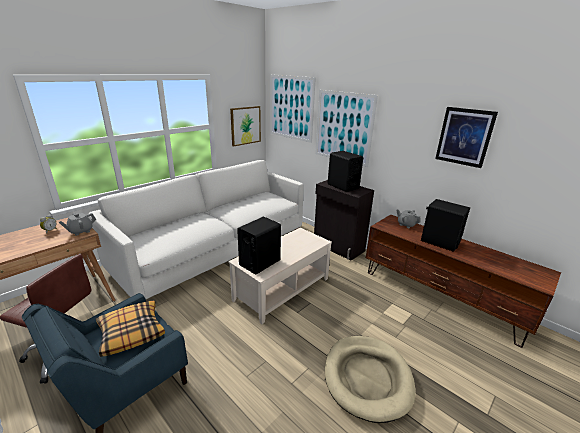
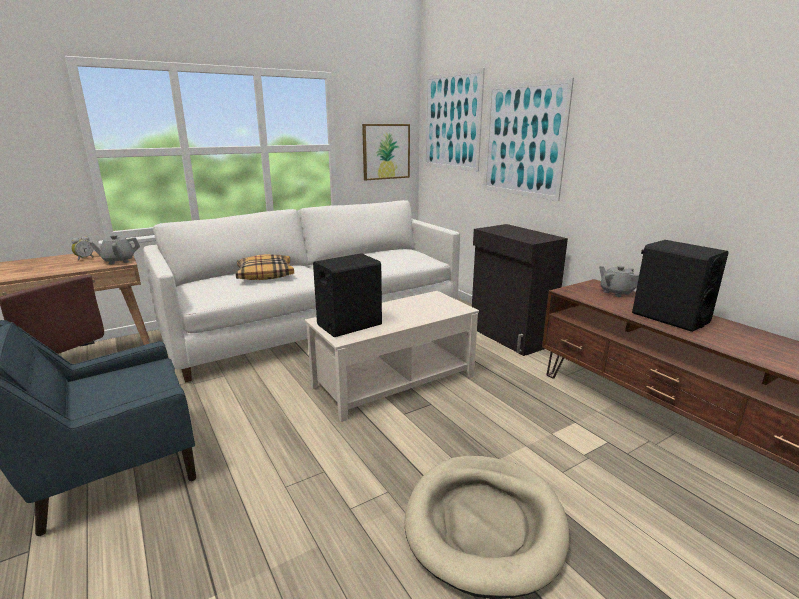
camera: 15 degrees right, 5 degrees down
(131, 332) = (126, 385): pillow -> pillow (265, 275)
(343, 186) = (516, 232): black speaker -> none
(464, 137) = (719, 125): picture -> none

